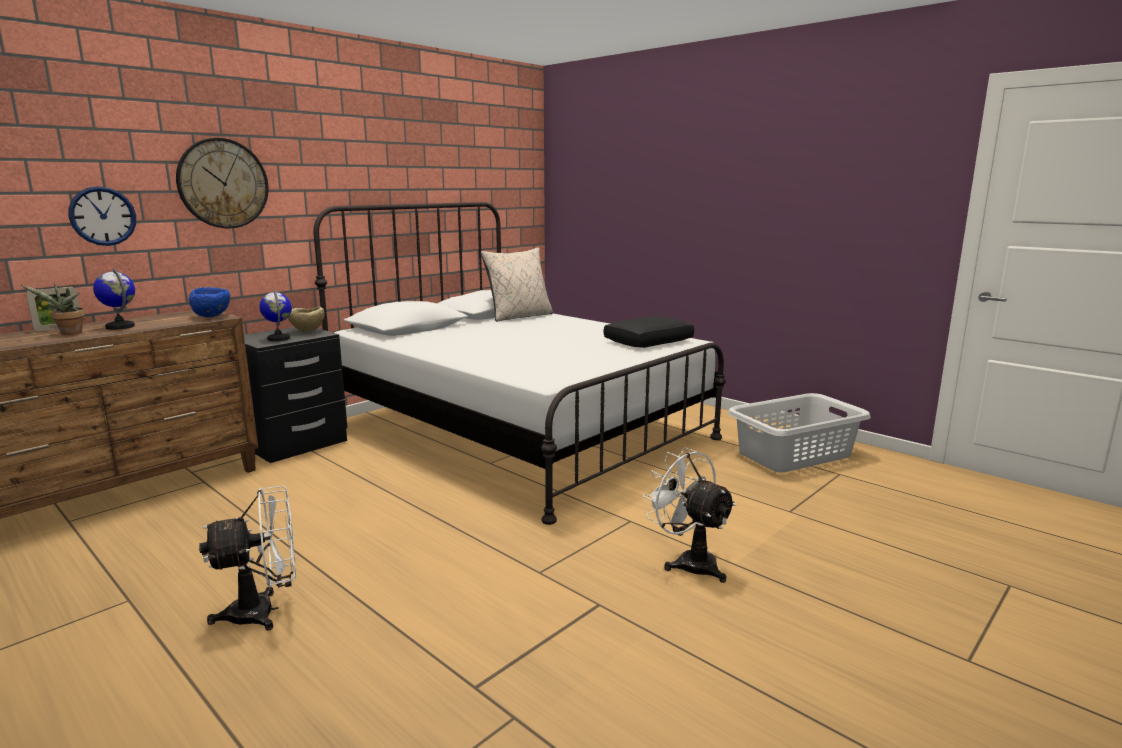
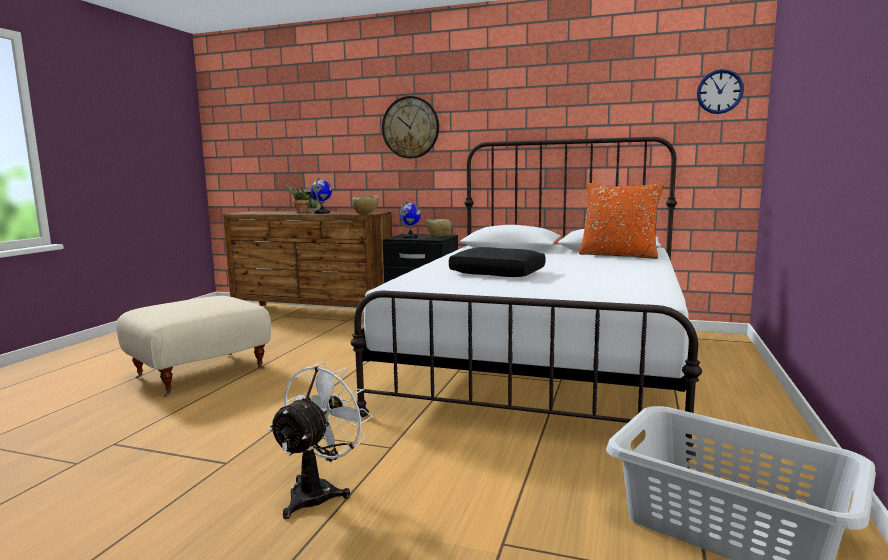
camera: 65 degrees right, 5 degrees down
(103, 216) = (344, 149): wall clock -> wall clock (719, 91)
(213, 316) = (366, 213): blue bowl -> beige bowl
(264, 611) = (200, 373): white fan -> beige ottoman
(519, 316) = (618, 255): beige pillow -> orange pillow
(648, 341) = (609, 289): black pillow -> black pillow (498, 273)

